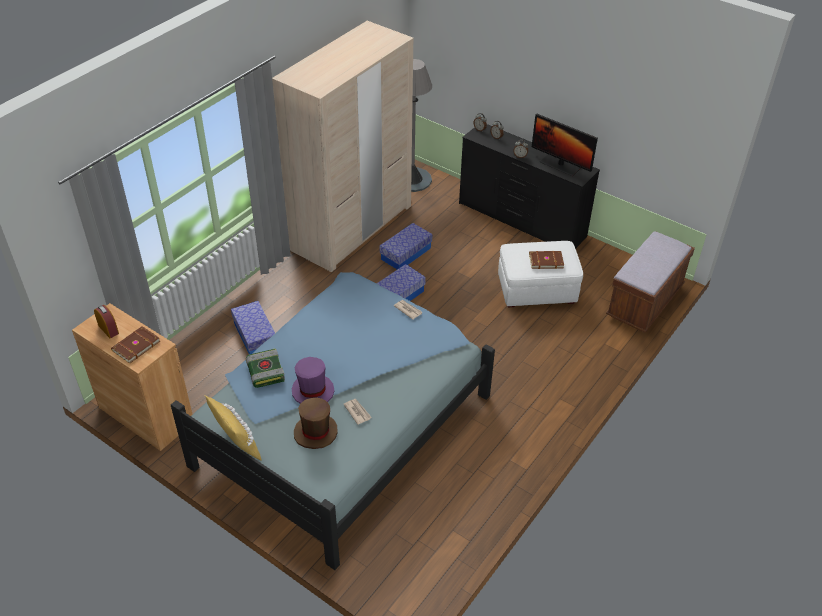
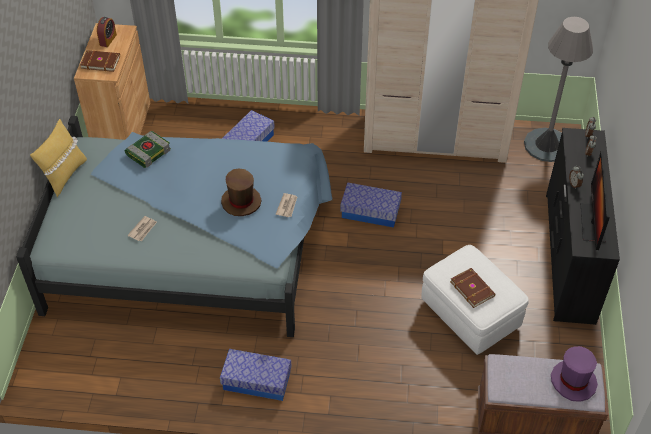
camera: 60 degrees right, 5 degrees up
(312, 391) = (145, 190): purple hat -> purple hat (573, 381)
(315, 432) = (104, 214): brown hat -> brown hat (241, 202)
(406, 254) = (434, 191): storage box -> storage box (256, 381)

